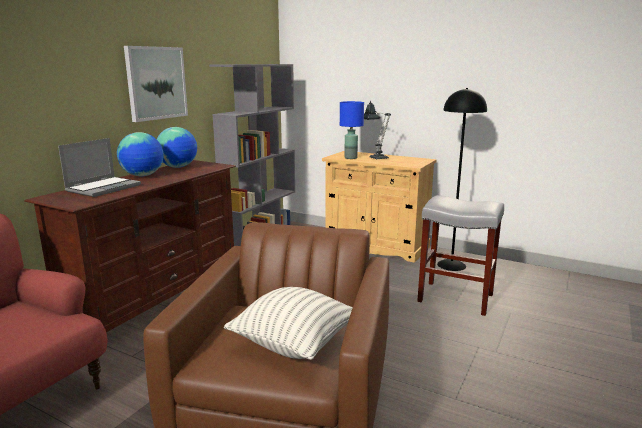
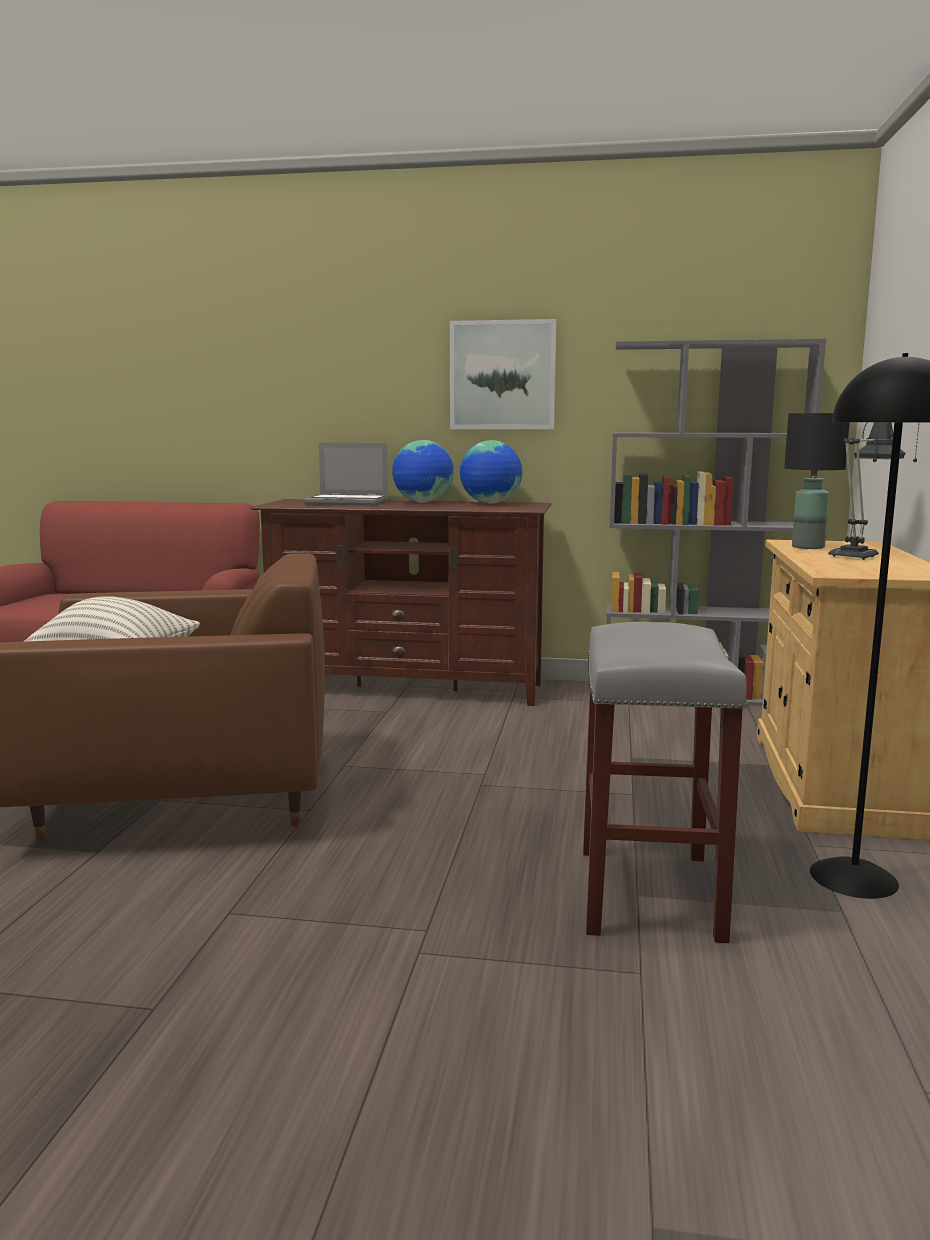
camera: 70 degrees right, 5 degrees down
(351, 158) = (809, 547): blue table lamp -> black table lamp

